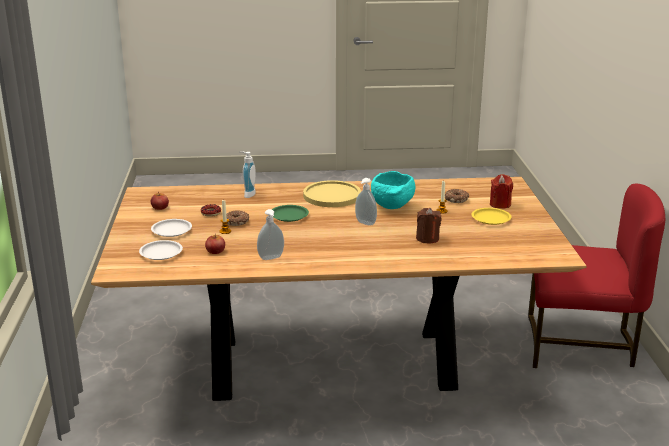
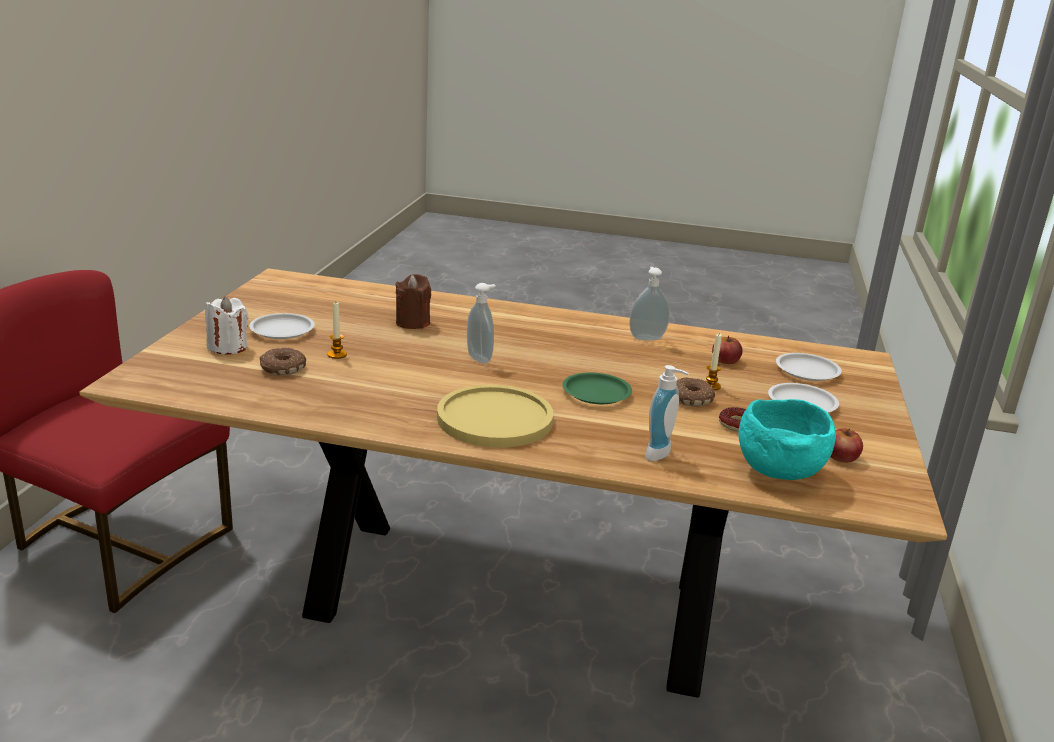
camera: 165 degrees left, 0 degrees up
(392, 207) = (407, 376): turquoise bowl -> turquoise bowl (778, 470)
(491, 218) = (282, 330): yellow plate -> white plate
(500, 204) = (228, 347): red candle -> white candle

